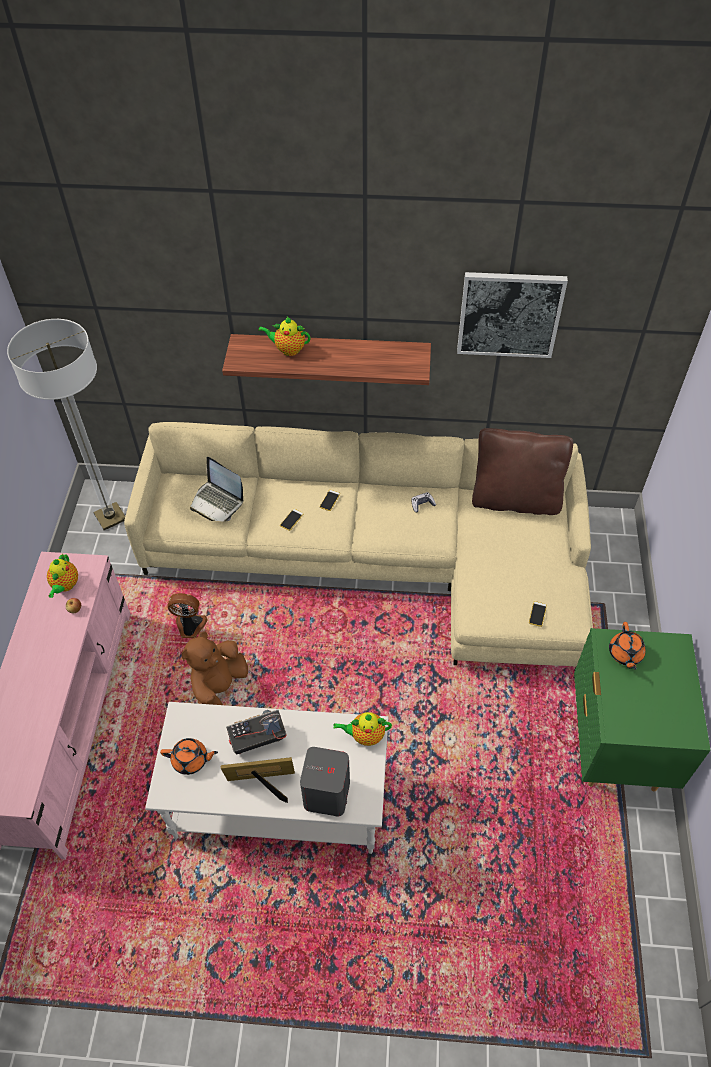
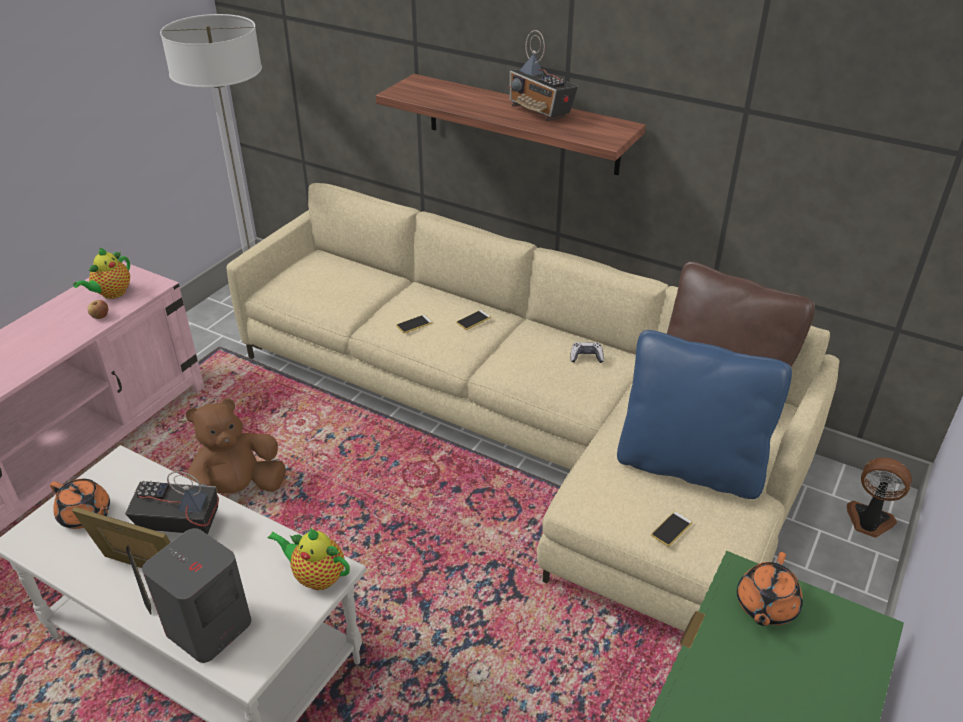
camera: 25 degrees right, 15 degrees down
(190, 627) = (255, 422): fan -> fan (868, 521)
(217, 502) = (346, 285): laptop -> none
(288, 349) = (464, 95): teapot -> none
(354, 352) = (540, 112): none -> radio
(509, 314) = (755, 89): picture -> none
(526, 565) = (689, 466): none -> blue pillow

